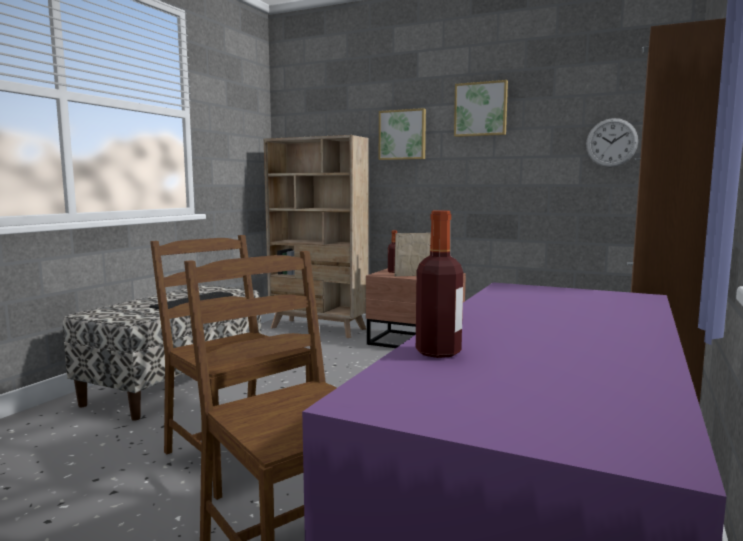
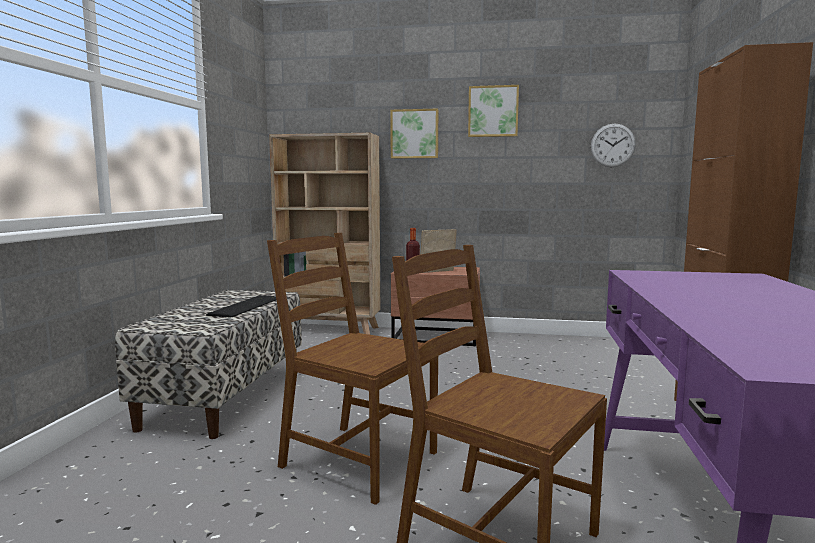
camera: 15 degrees left, 0 degrees up
(438, 352) = (722, 326): bottle -> none

